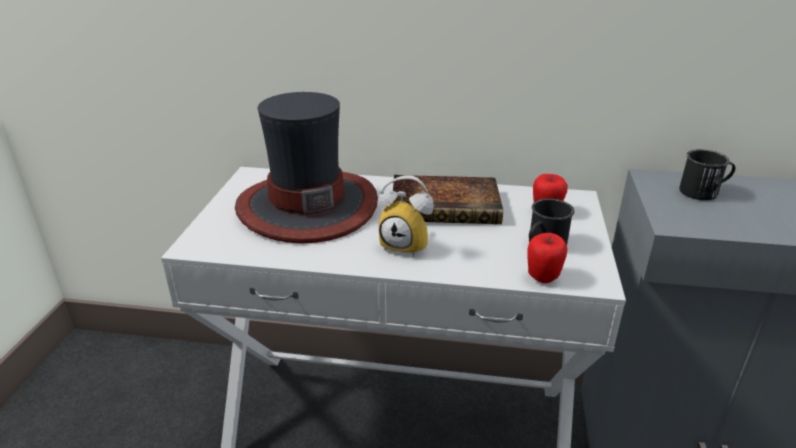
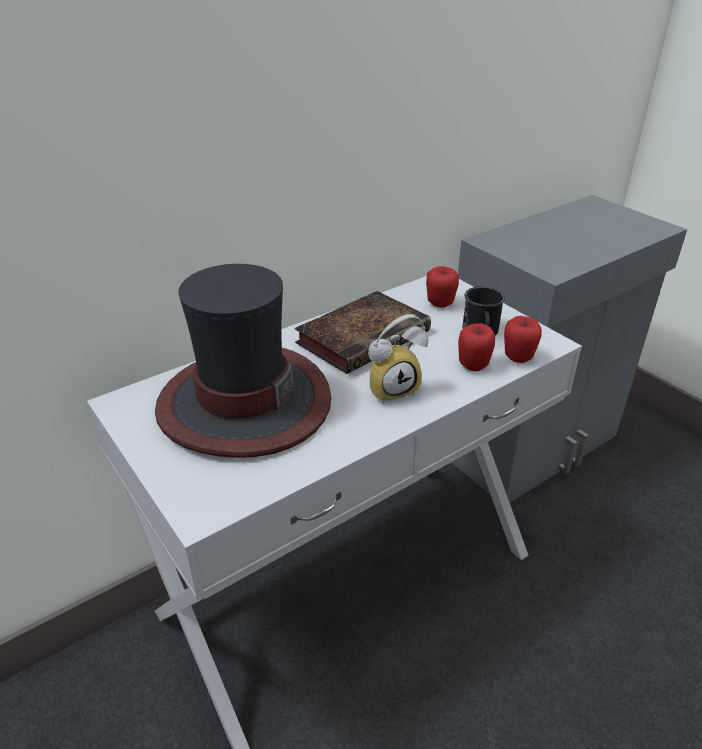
camera: 45 degrees left, 5 degrees up
(494, 263) = (473, 366): none -> apple
(703, 192) = (530, 239): black mug -> none

